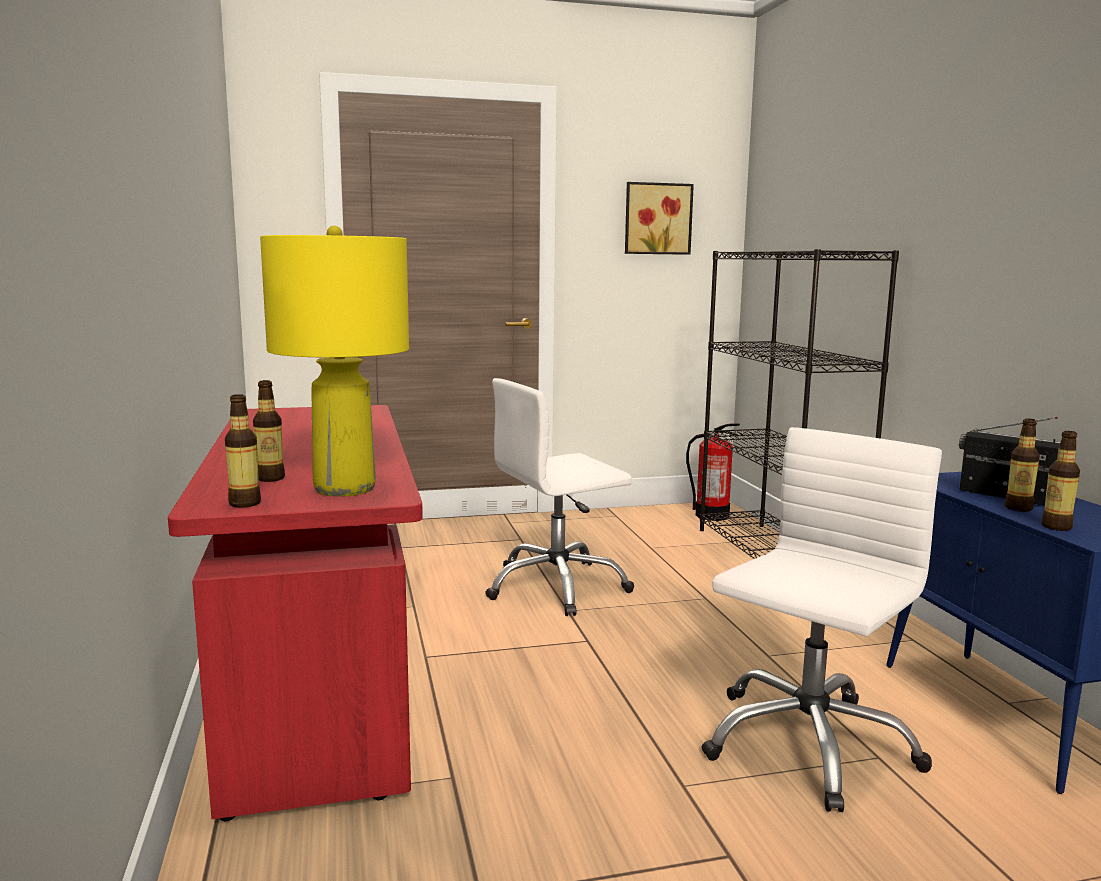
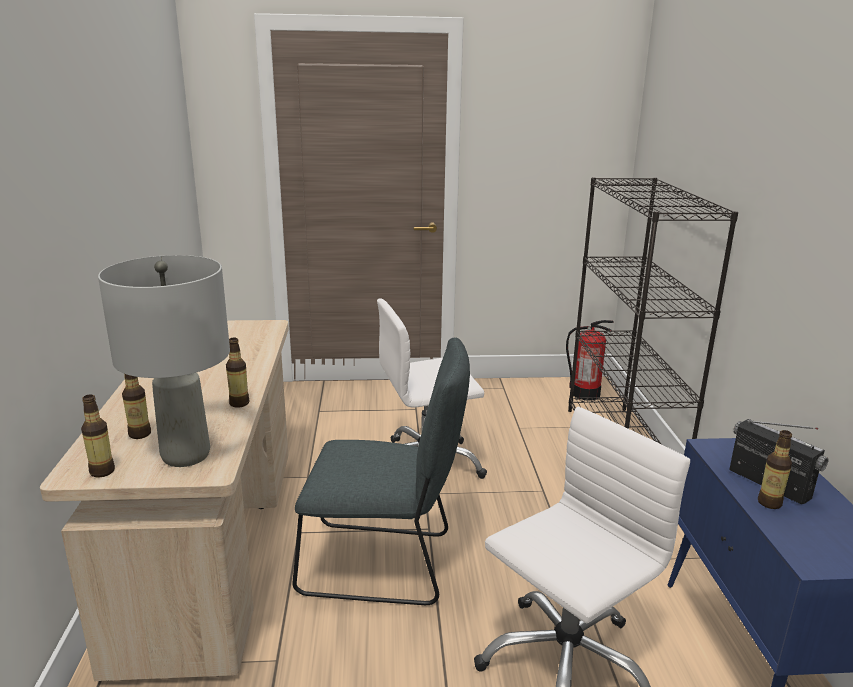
camera: 10 degrees right, 10 degrees up
(318, 679) = (212, 547): red desk -> beige desk
(343, 489) = (185, 455): yellow table lamp -> grey table lamp
(547, 676) = (383, 564): none -> grey chair
(657, 219) = (553, 136): picture -> none
(1056, 527) = (788, 537): bottle -> bottle (239, 403)

